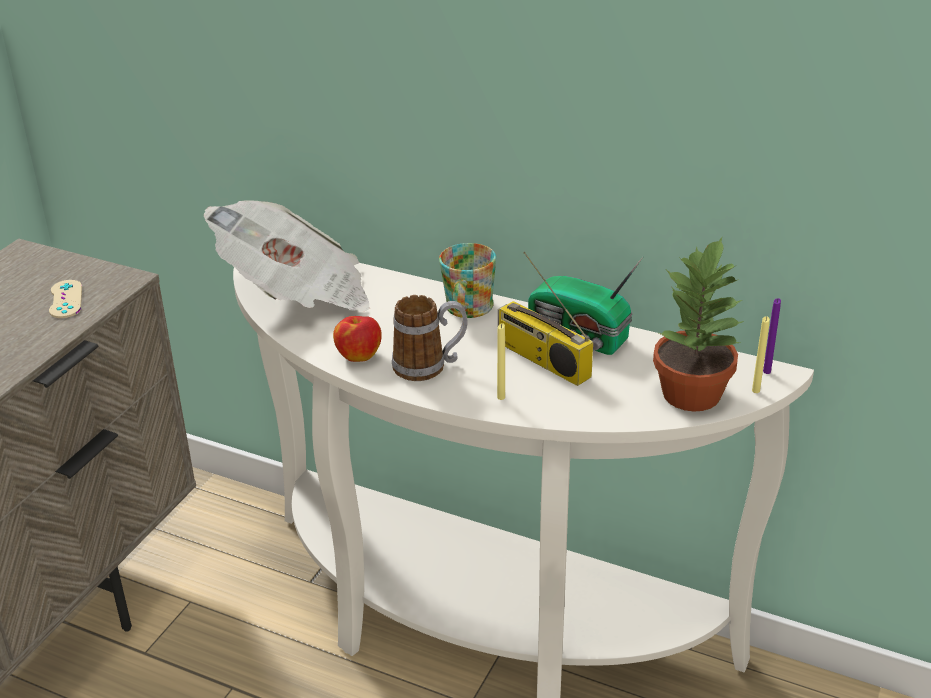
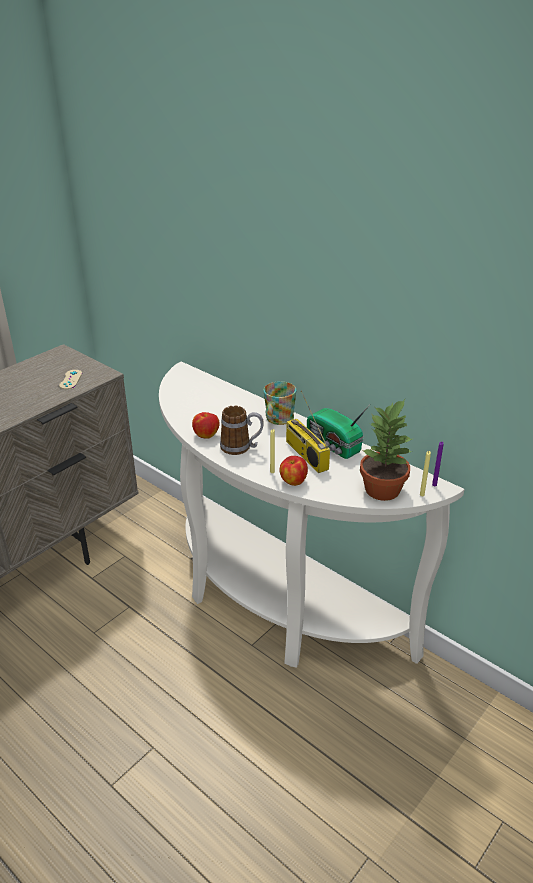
camera: 15 degrees right, 0 degrees up
(296, 294) = (189, 396): newspaper -> none
(543, 407) = (293, 481): none -> apple

